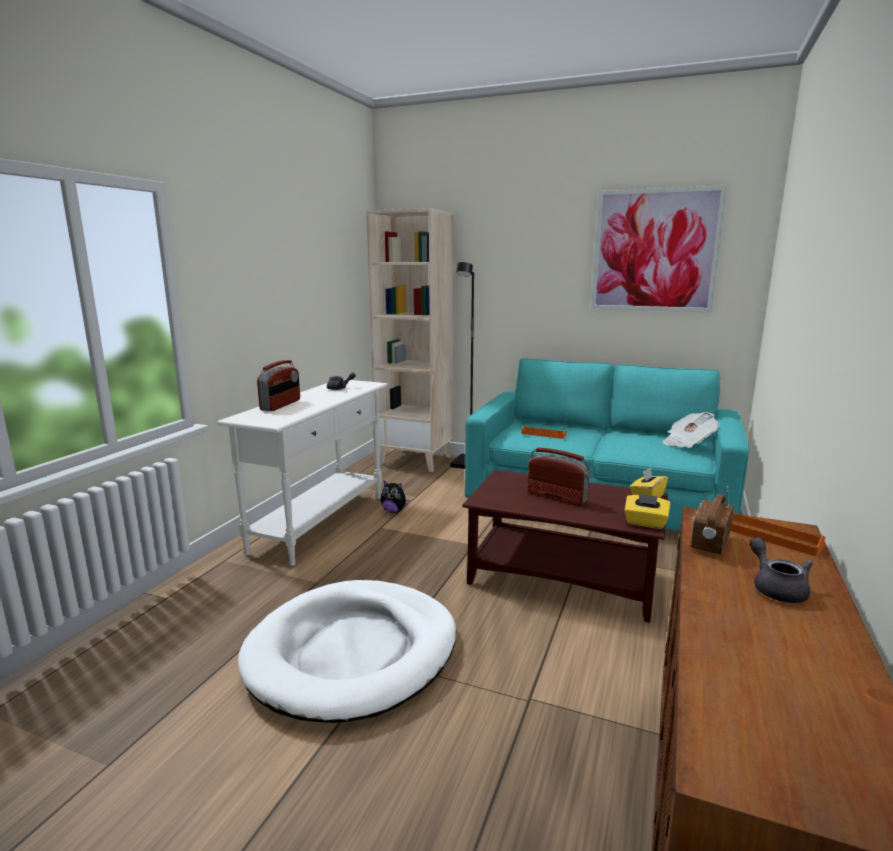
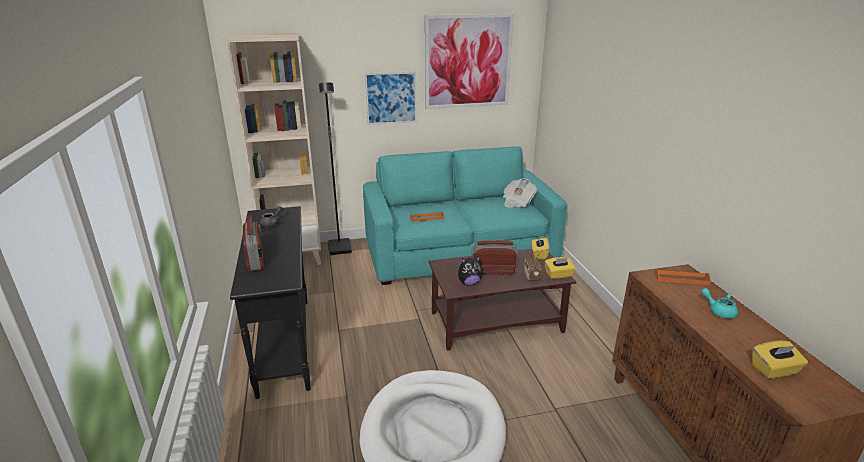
camera: 35 degrees left, 10 degrees up
(320, 523) = (285, 344): white console table -> black console table
(394, 511) = (332, 311): plush toy -> plush toy (469, 283)
(549, 292) = (391, 98): none -> picture
(709, 543) = (668, 294): radio -> radio (531, 276)
(757, 695) = (774, 370): none -> yellow tissue box
(776, 588) = (719, 311): grey teapot -> turquoise teapot

